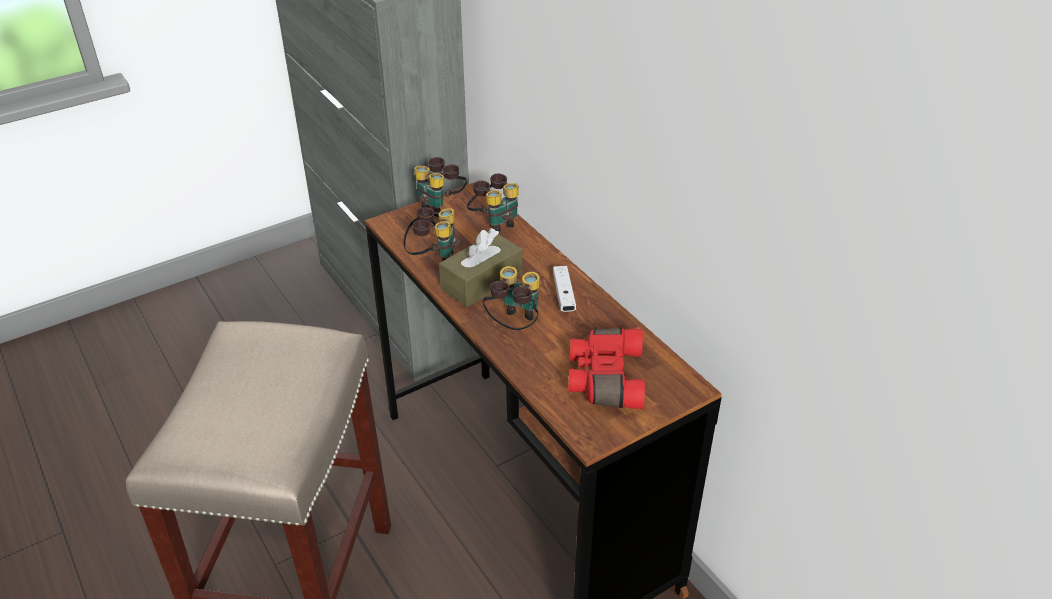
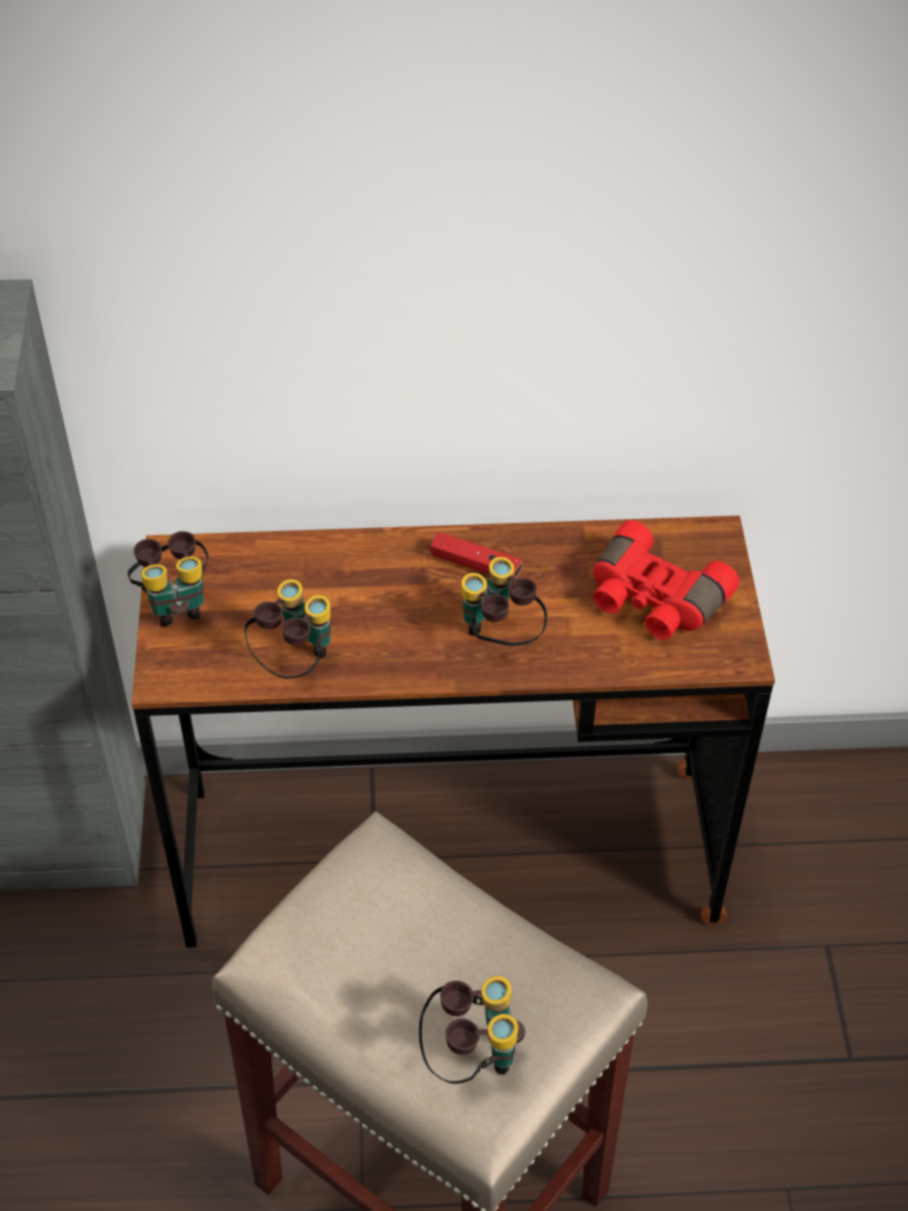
camera: 60 degrees left, 10 degrees up
(481, 282) = (386, 632): brown tissue box -> none
(495, 223) = (268, 564): binoculars -> binoculars (471, 1055)
(563, 295) = (475, 565): white game controller -> red game controller

